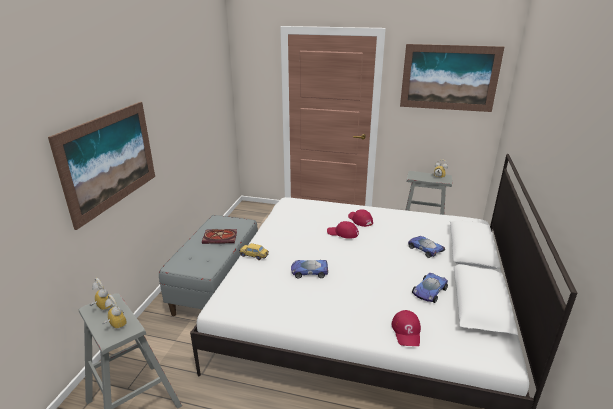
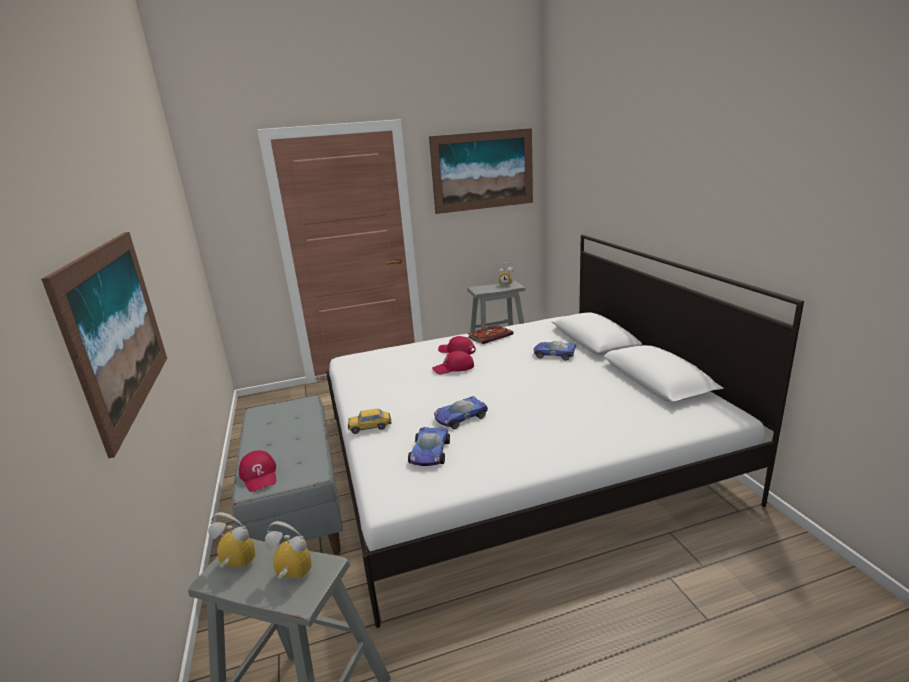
camera: 30 degrees left, 5 degrees down
(221, 237) = (290, 429): book -> book (490, 335)
(406, 331) = (628, 429): red cap -> red cap (259, 475)
(429, 291) = (603, 387): toy car -> toy car (429, 452)

